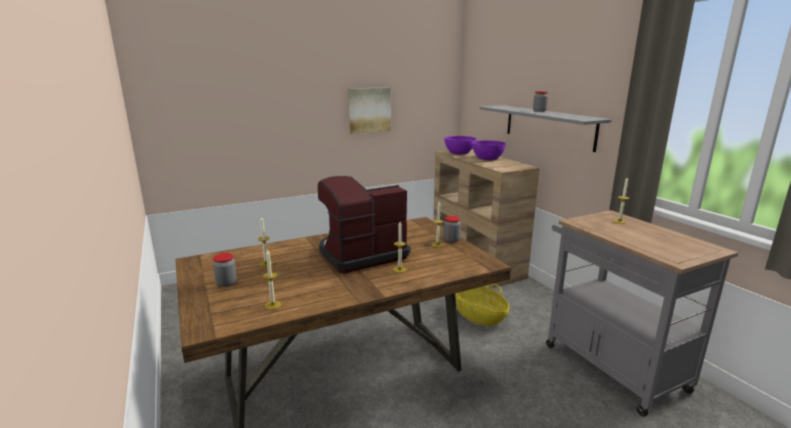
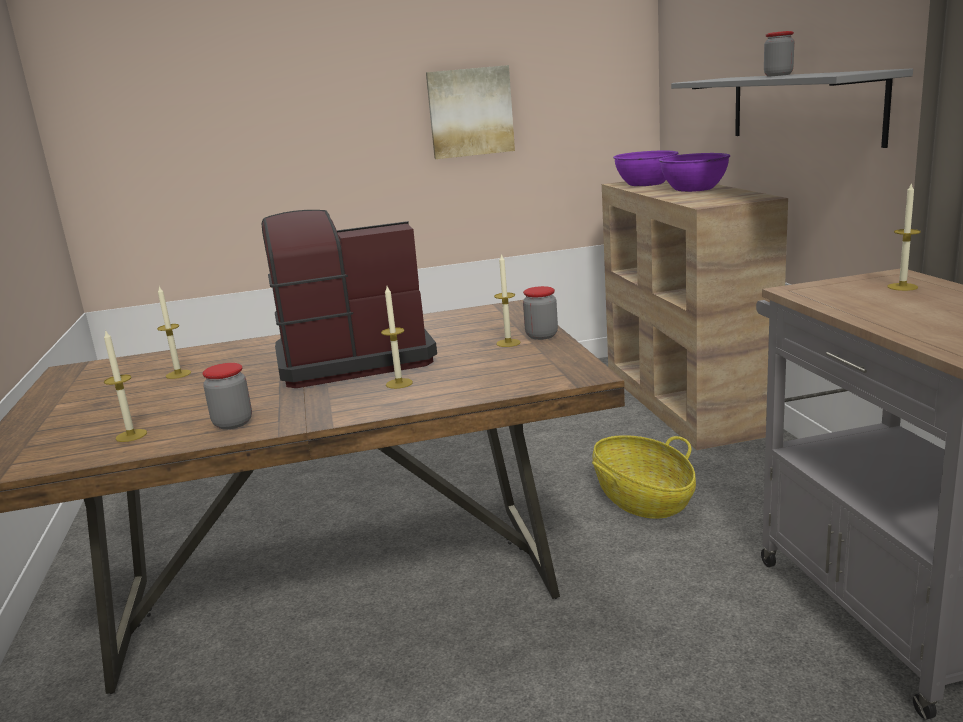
camera: 15 degrees right, 0 degrees up
(226, 283) = (90, 402): jar -> jar (233, 423)

